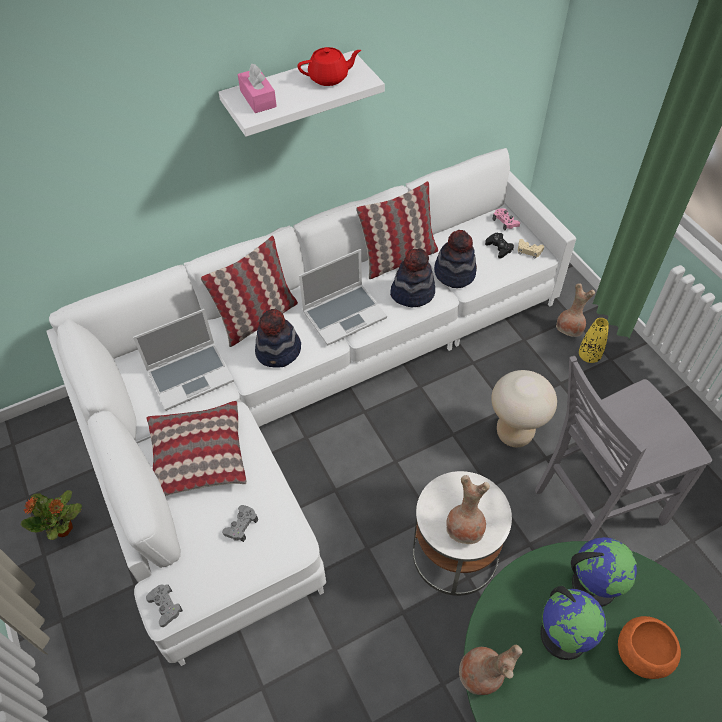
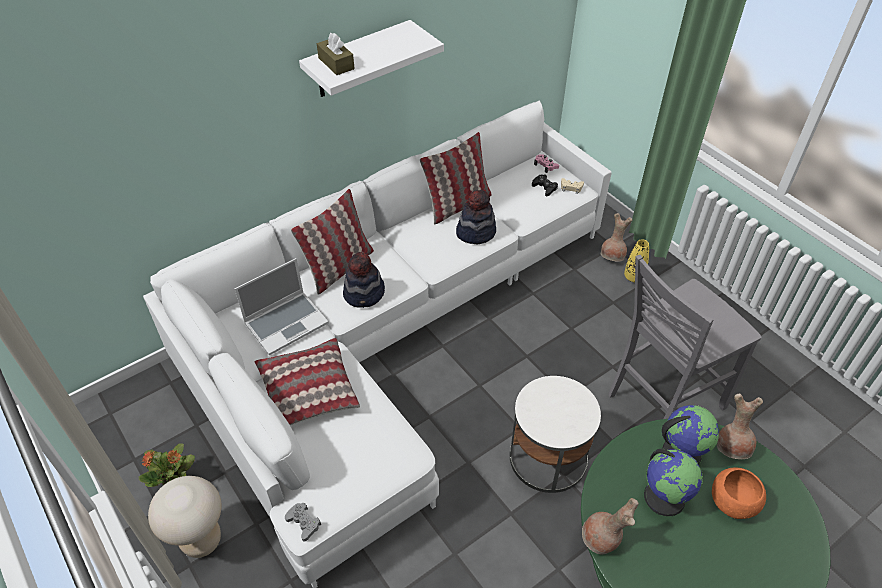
camera: 10 degrees left, 5 degrees down
(241, 525) = (360, 445): grey game controller -> none
(258, 98) = (336, 63): pink tissue box -> brown tissue box
(329, 78) = (395, 43): red teapot -> none
(345, 314) = (418, 256): laptop -> none
(454, 273) = (510, 212): hat -> none
(465, 529) = (562, 422): brown vase -> brown vase (733, 447)
(514, 433) = (581, 349): beige stool -> beige stool (201, 540)

